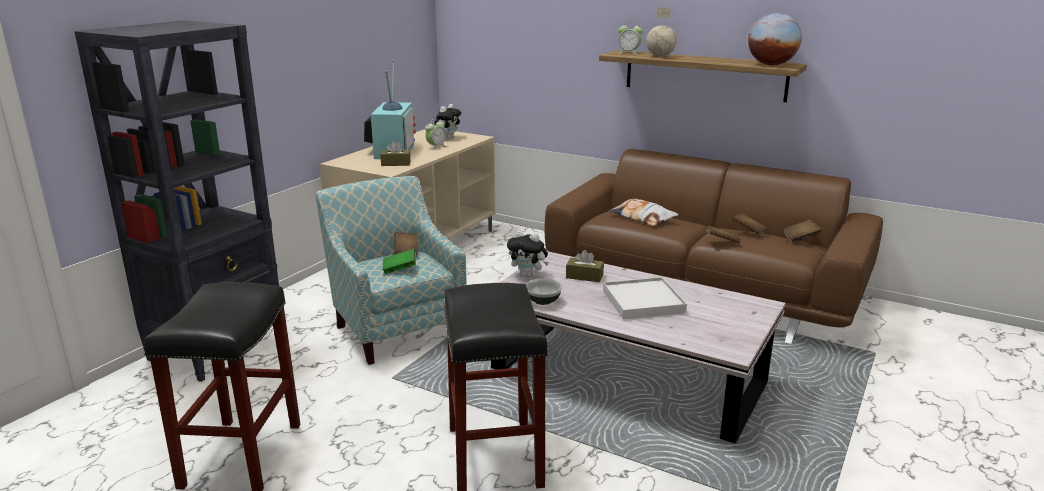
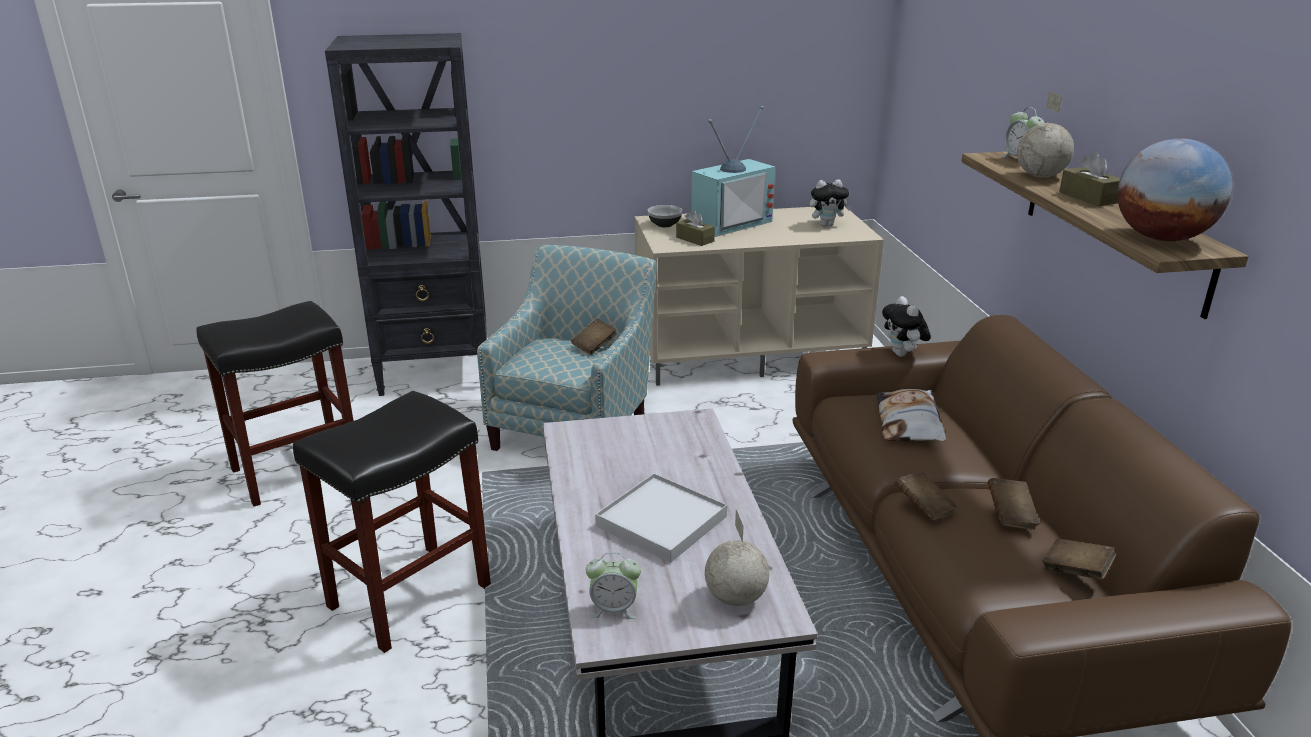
camera: 50 degrees right, 5 degrees up
(400, 269) = (550, 361): green book -> none
(436, 147) = (784, 232): alarm clock -> alarm clock (614, 609)
(528, 275) = (630, 426): plush toy -> plush toy (902, 354)
(542, 301) = (577, 460): bowl -> bowl (664, 224)
(584, 276) = (677, 458): brown tissue box -> brown tissue box (1089, 197)
(737, 309) = (735, 598): none -> globe

